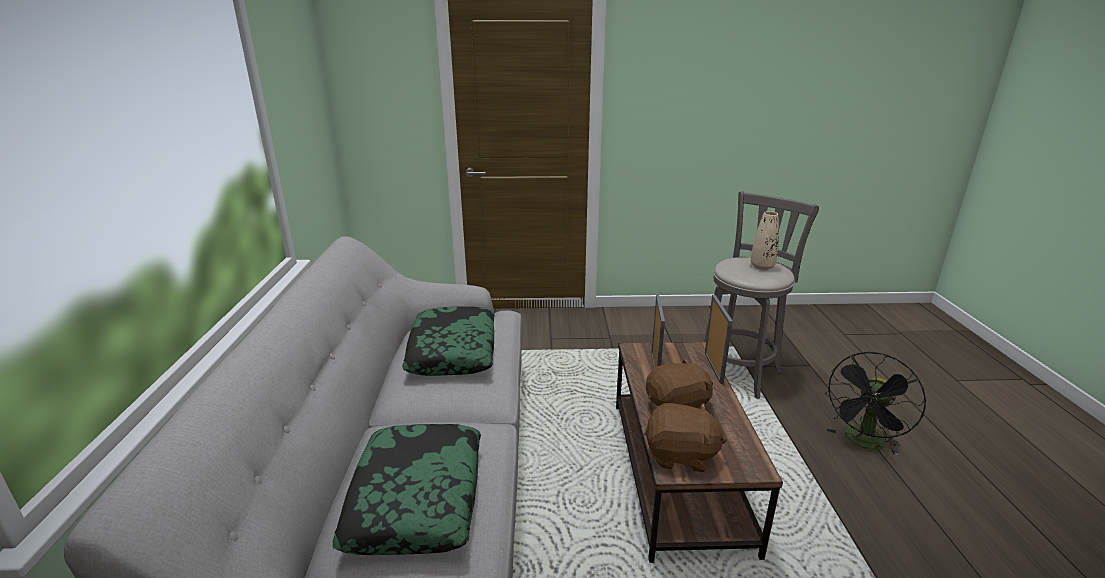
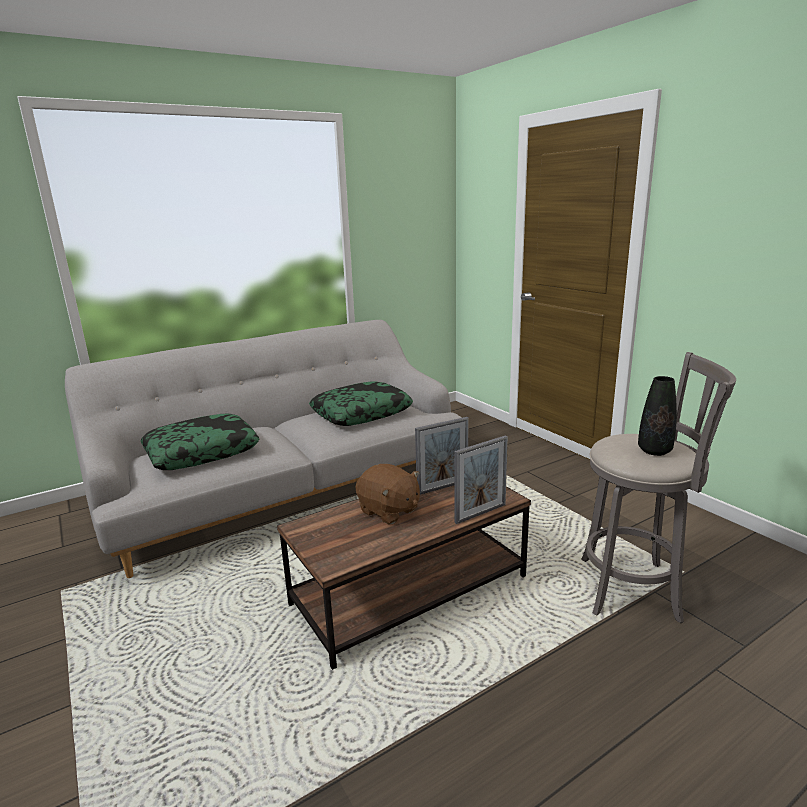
camera: 60 degrees right, 5 degrees down
(680, 455) = (320, 527): brown plush toy -> none
(762, 266) = (654, 451): beige vase -> black vase
(863, 443) = (611, 728): black fan -> none

